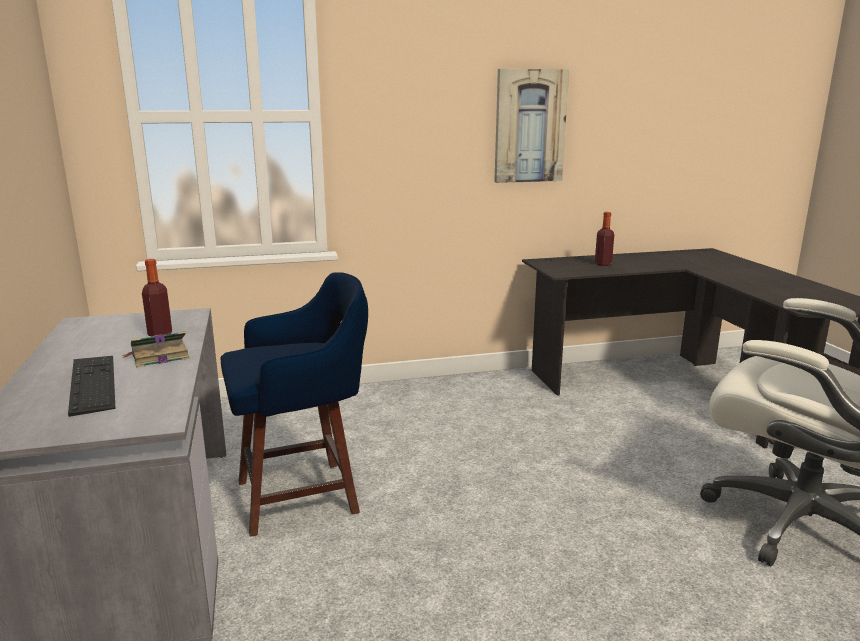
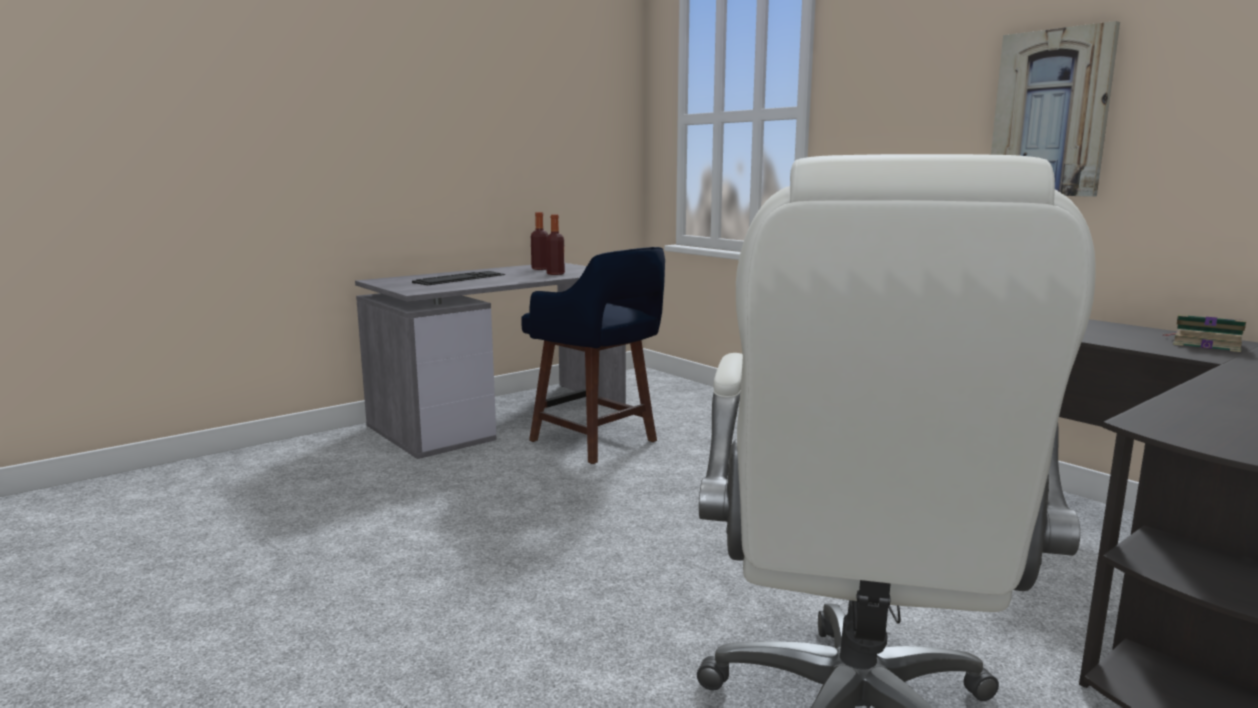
camera: 65 degrees right, 5 degrees down
(158, 356) = (514, 279): book -> book (1204, 344)
(603, 264) = (1104, 332): bottle -> bottle (540, 269)

